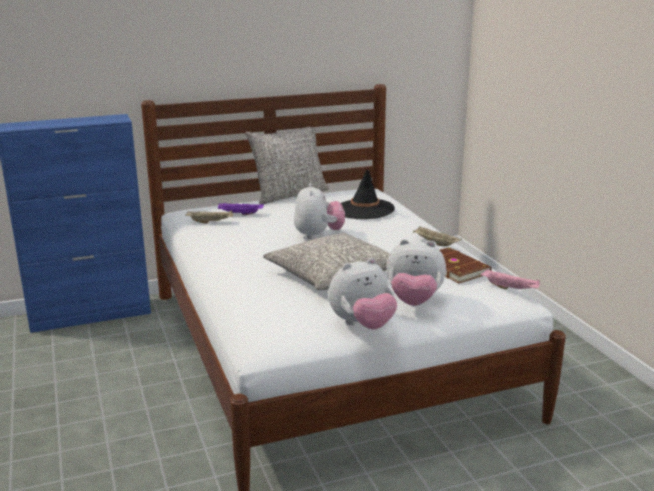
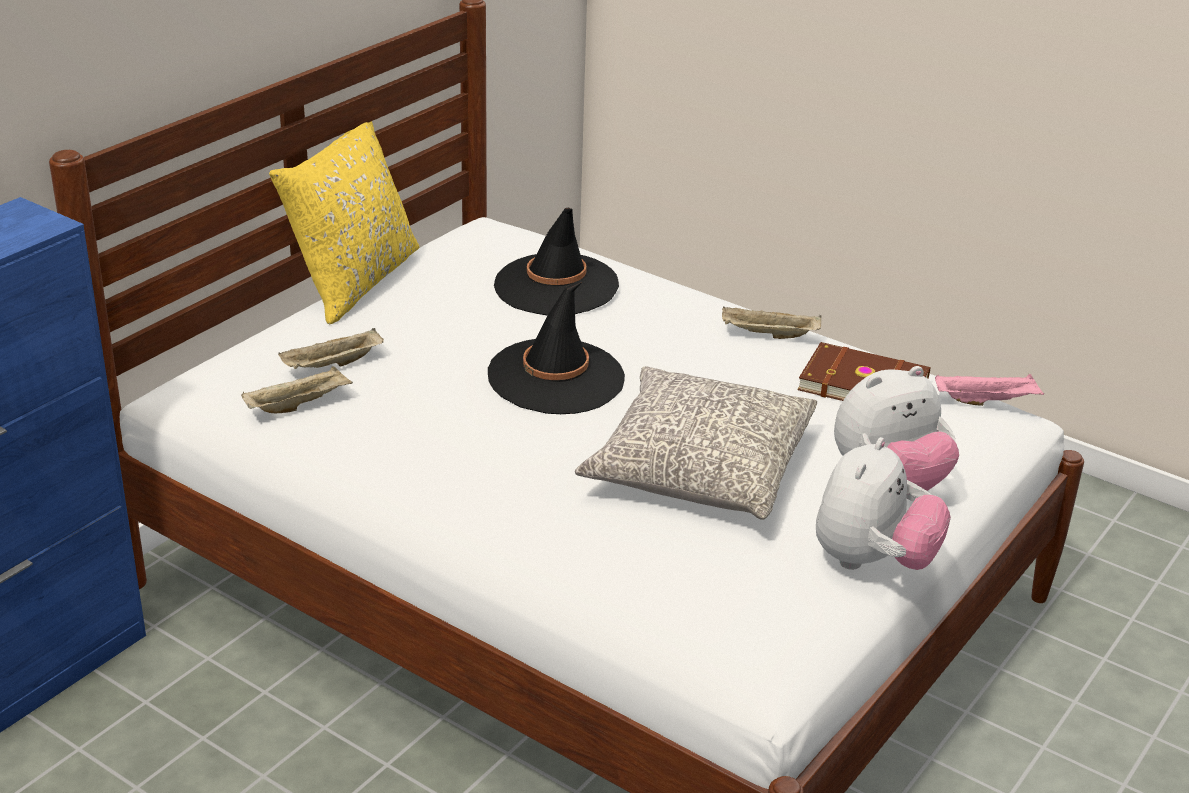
camera: 35 degrees left, 10 degrees up
(240, 214) = (332, 365): purple tray -> beige tray
(289, 195) = (354, 282): grey pillow -> yellow pillow
(318, 235) = (556, 377): plush toy -> black hat

